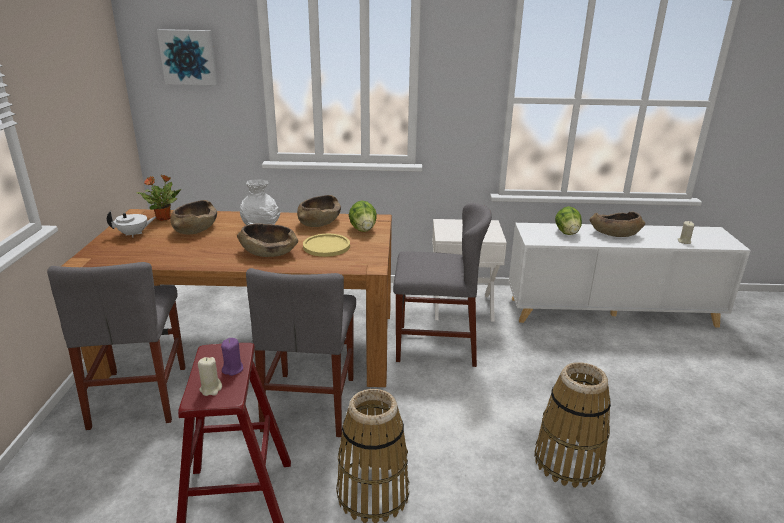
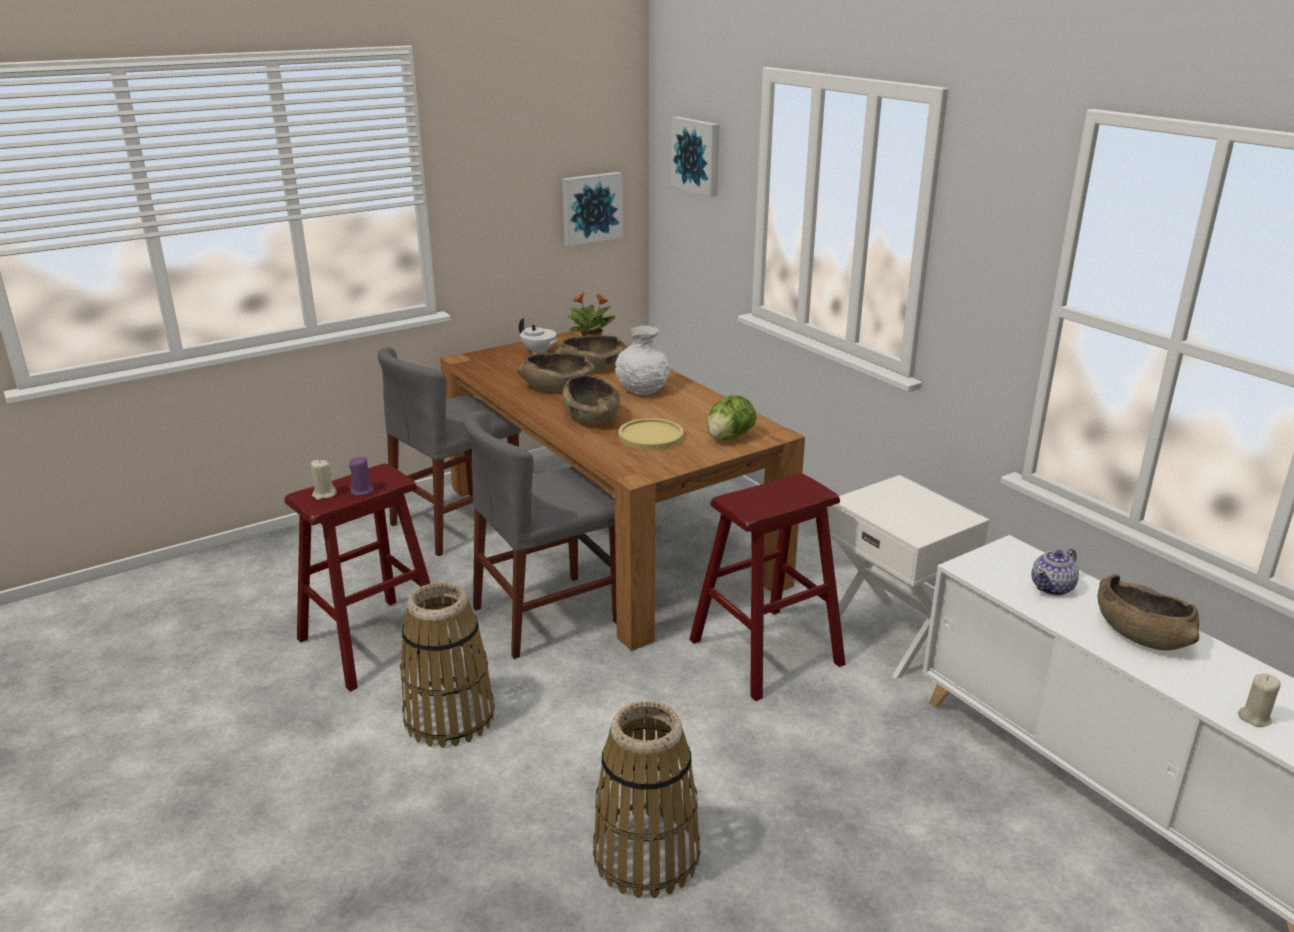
camera: 55 degrees right, 0 degrees up
(106, 112) = (591, 208): none -> picture
(319, 222) = (708, 410): brown bowl -> brown bowl (557, 387)
(436, 345) = (765, 652): grey chair -> red stool
(567, 233) = (1053, 587): lettuce -> teapot

